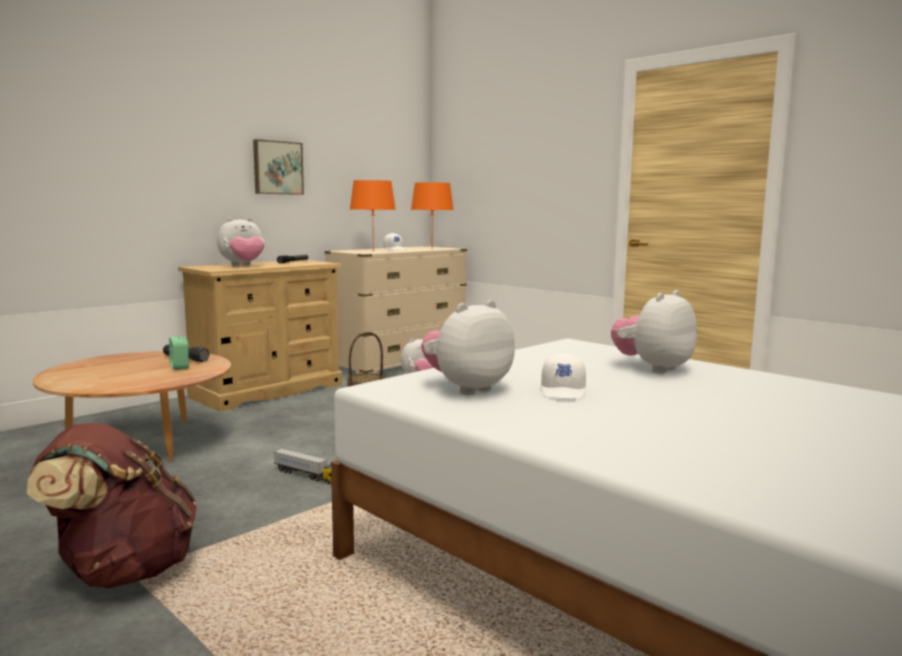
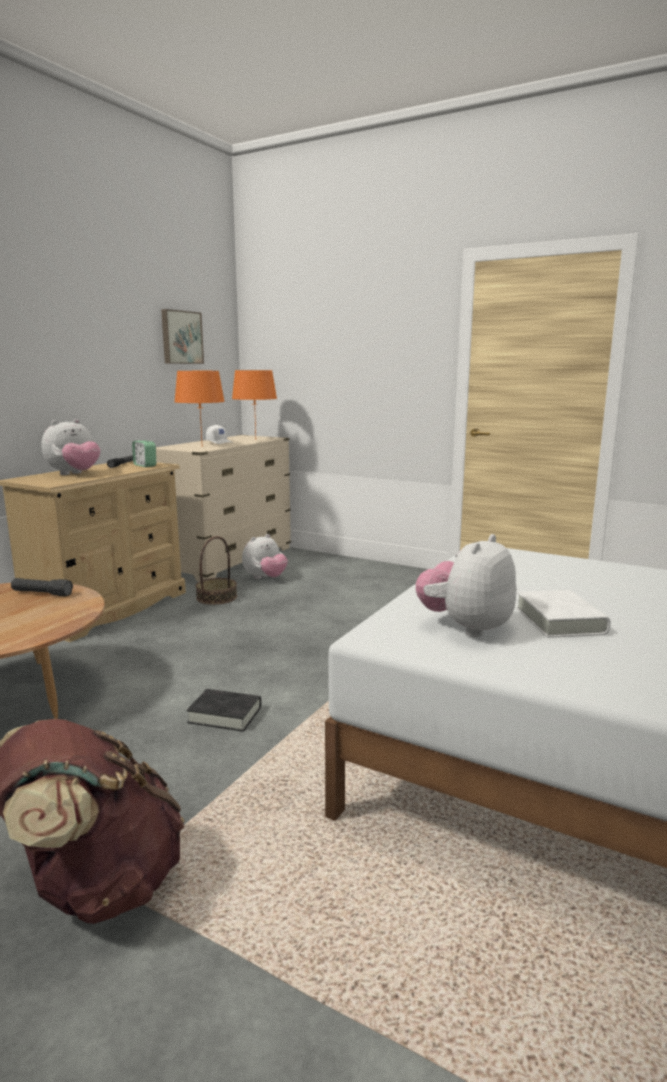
camera: 15 degrees left, 5 degrees up
(179, 367) = (45, 606): alarm clock -> alarm clock (145, 465)
(277, 168) = (94, 358): picture -> picture (181, 337)
(306, 475) = (225, 715): toy truck -> black book
(564, 392) = (560, 621): white cap -> white book
(653, 368) = (596, 578): plush toy -> none

